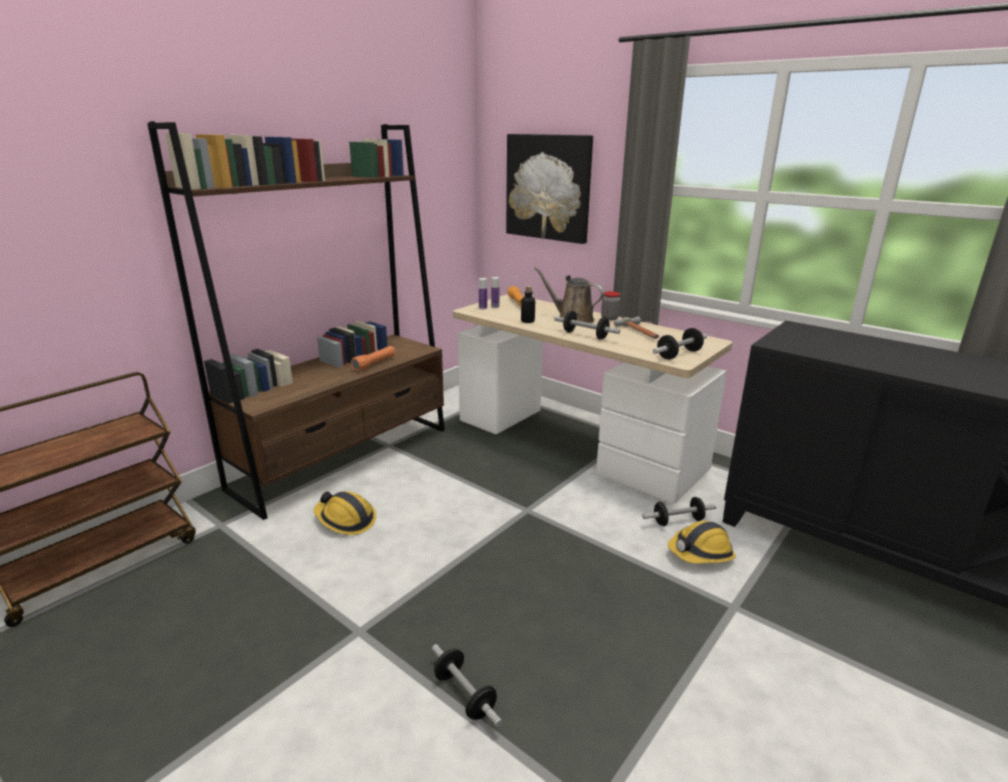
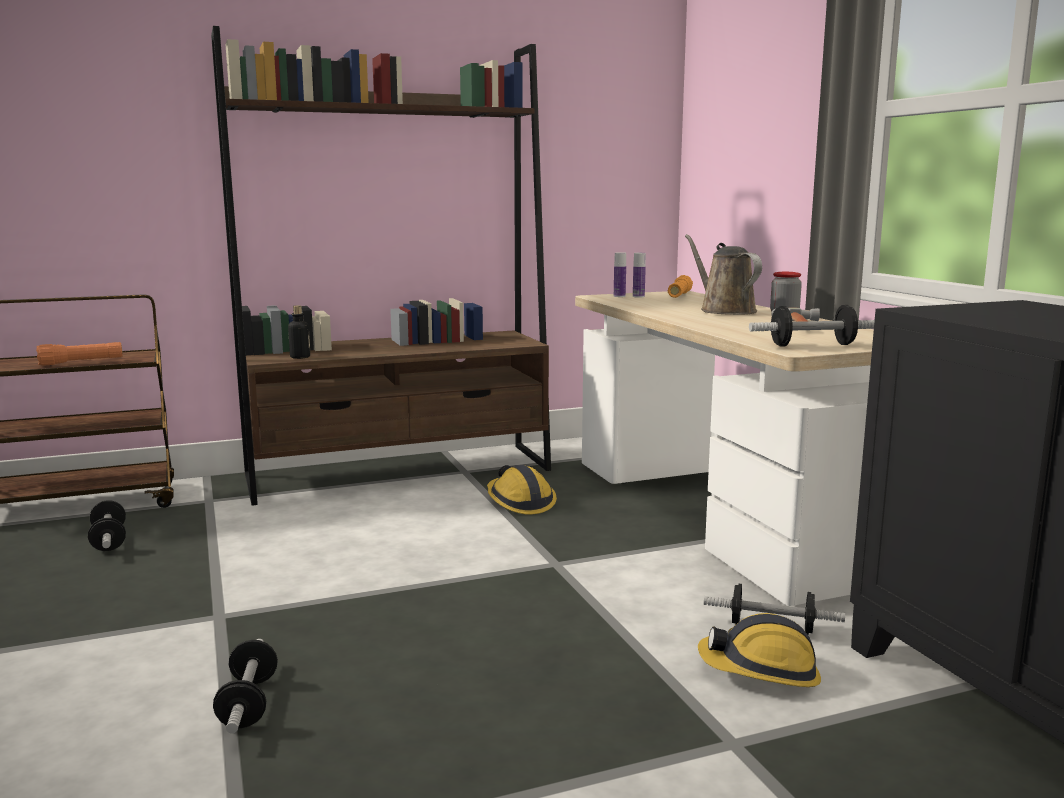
camera: 30 degrees right, 10 degrees down
(345, 520) = (330, 524): hard hat -> hard hat (519, 502)
(374, 364) = (444, 347): orange flashlight -> orange flashlight (81, 362)
(527, 321) = (653, 308): bottle -> bottle (300, 357)
(548, 187) = (751, 133): picture -> none
(585, 335) = (707, 322): dumbbell -> dumbbell (109, 540)

